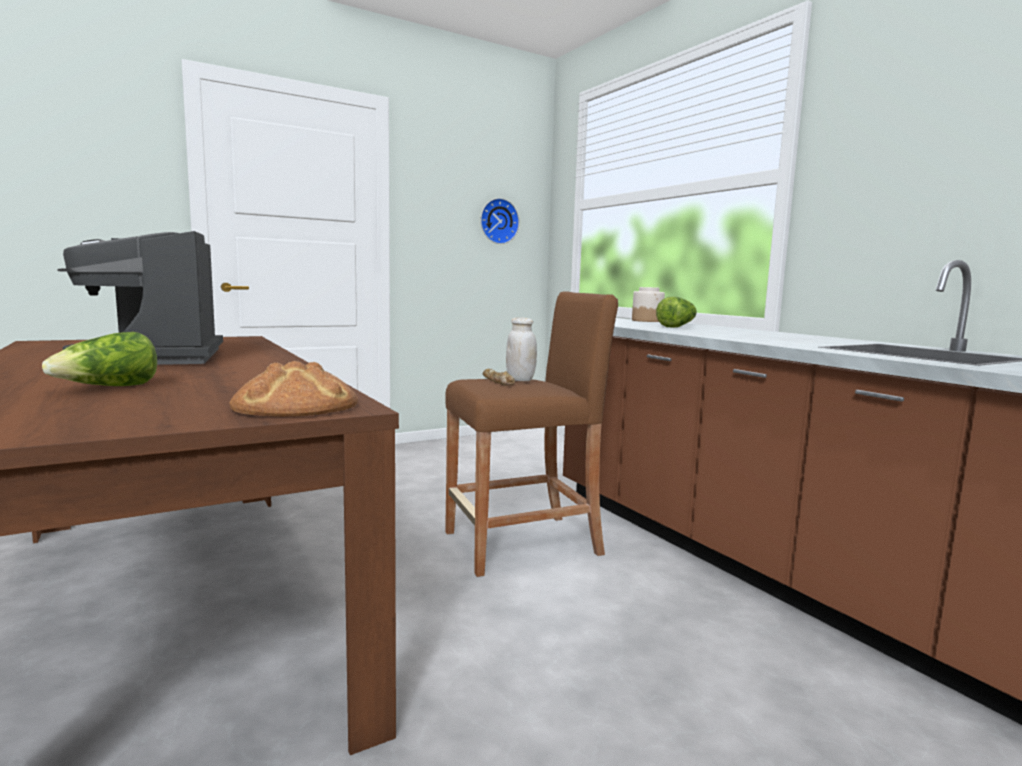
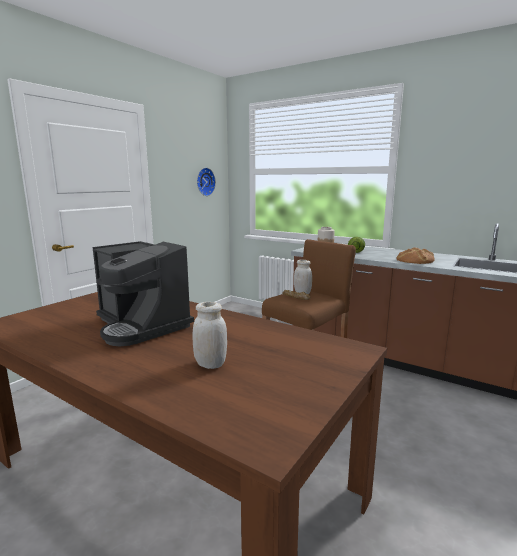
camera: 25 degrees left, 5 degrees up
(109, 388) = (210, 364): lettuce -> white jar
(295, 405) = (336, 354): bread -> bread (415, 260)

